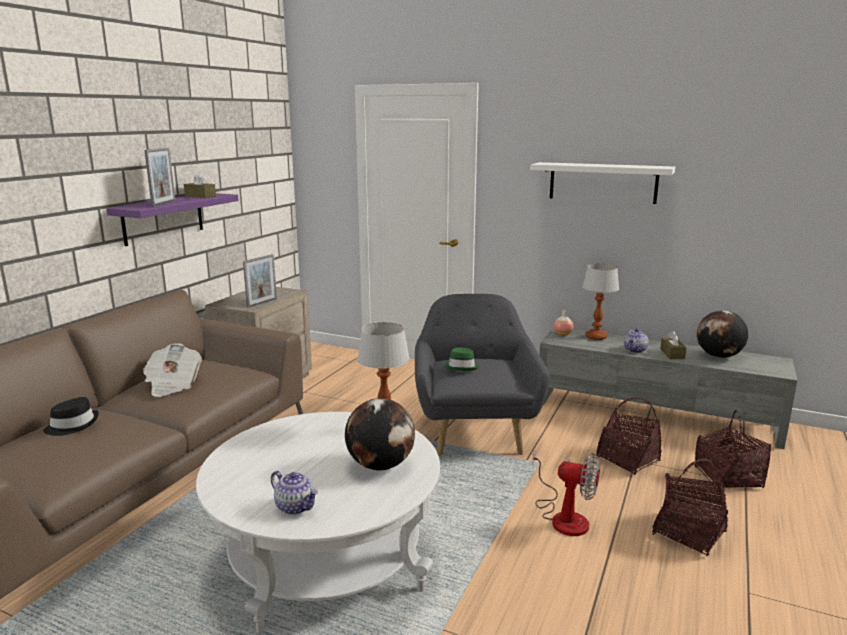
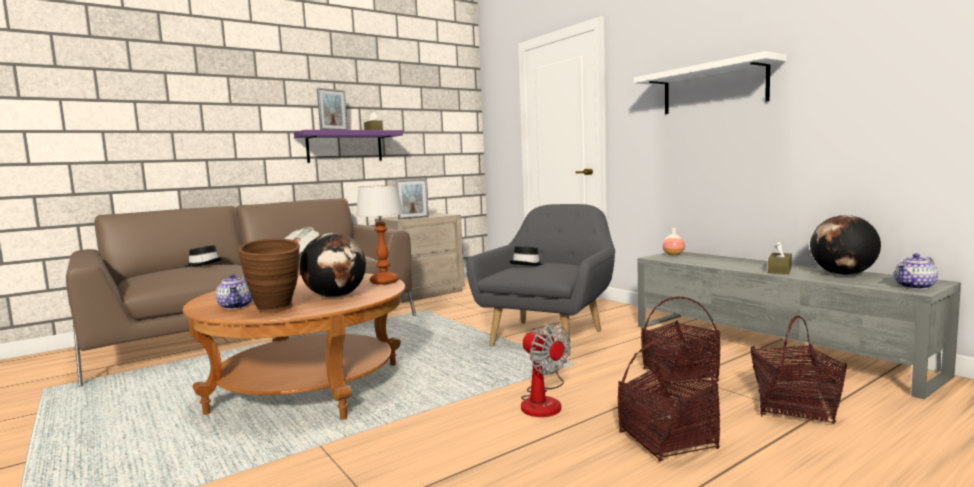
camera: 30 degrees right, 10 degrees down
(326, 559) = (309, 387): white coffee table -> brown coffee table
(360, 504) = (276, 310): none -> brown vase
(462, 367) = (528, 264): green hat -> black hat
(596, 337) = (708, 257): table lamp -> none
(635, 350) = (737, 266): teapot -> teapot (915, 287)

